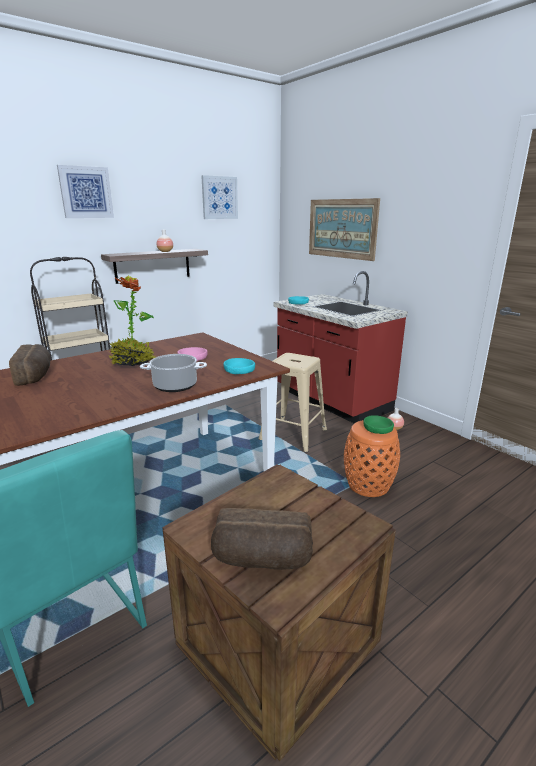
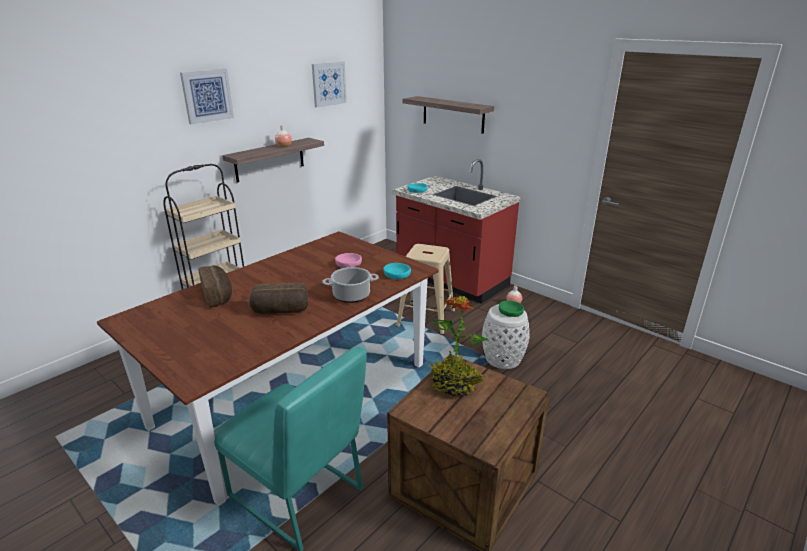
camera: 10 degrees left, 5 degrees up
(133, 362) = (297, 273): potted plant -> potted plant (455, 384)
(262, 560) = (468, 425): bread -> bread (280, 311)
(342, 228) = (453, 114): picture -> shelf
(368, 485) = (503, 359): orange stool -> white stool

